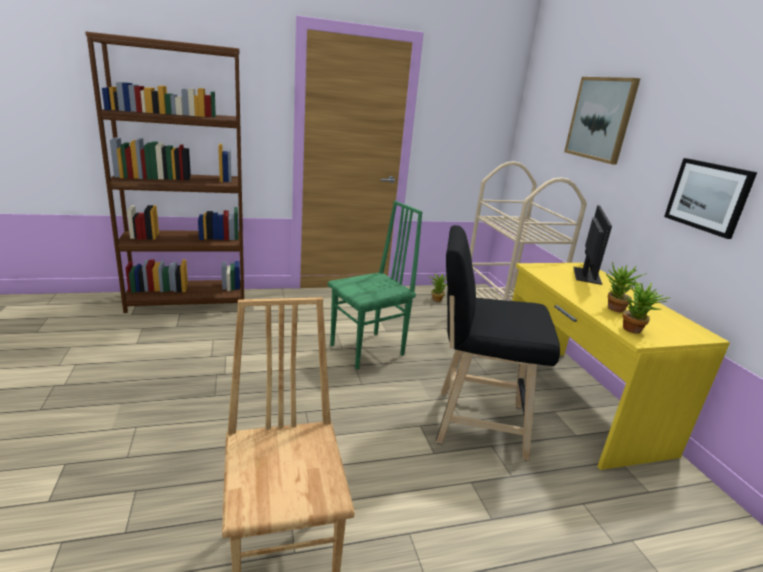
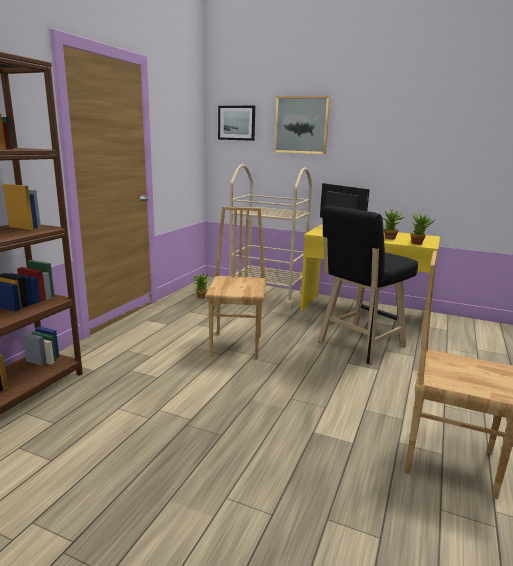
camera: 50 degrees left, 5 degrees down
(368, 350) = (237, 345): green chair -> brown chair
(708, 196) = (402, 162): picture -> picture (236, 123)

